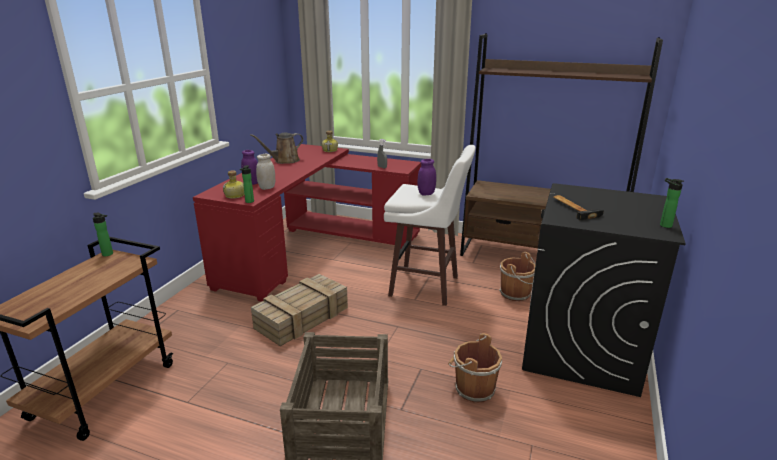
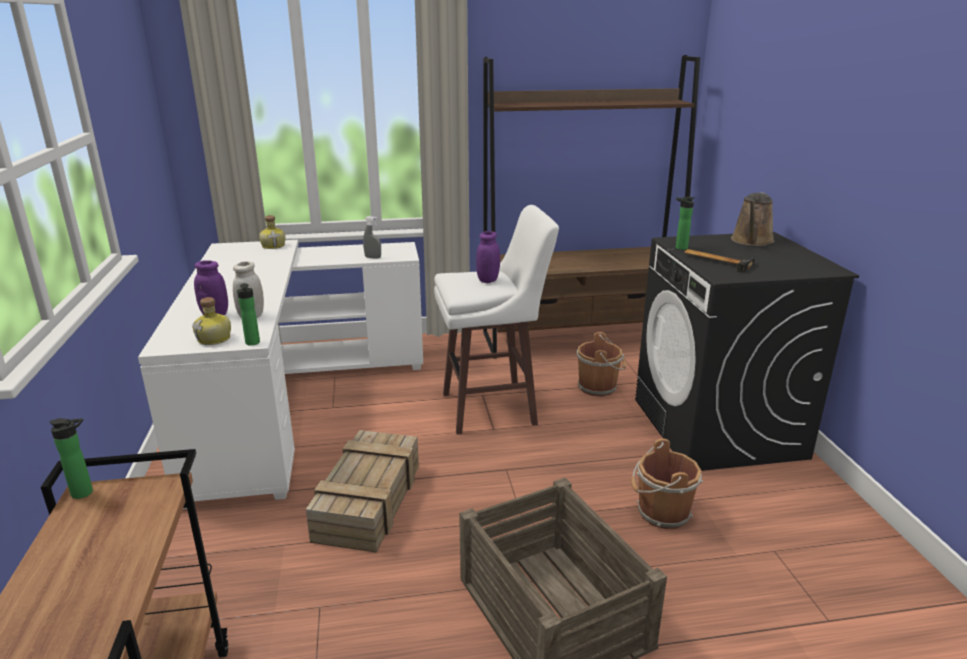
camera: 30 degrees left, 0 degrees up
(284, 161) = (222, 272): brown watering can -> brown watering can (751, 241)
(313, 248) = (288, 400): red desk -> white desk
(663, 225) = (816, 261): bottle -> bottle (679, 248)

